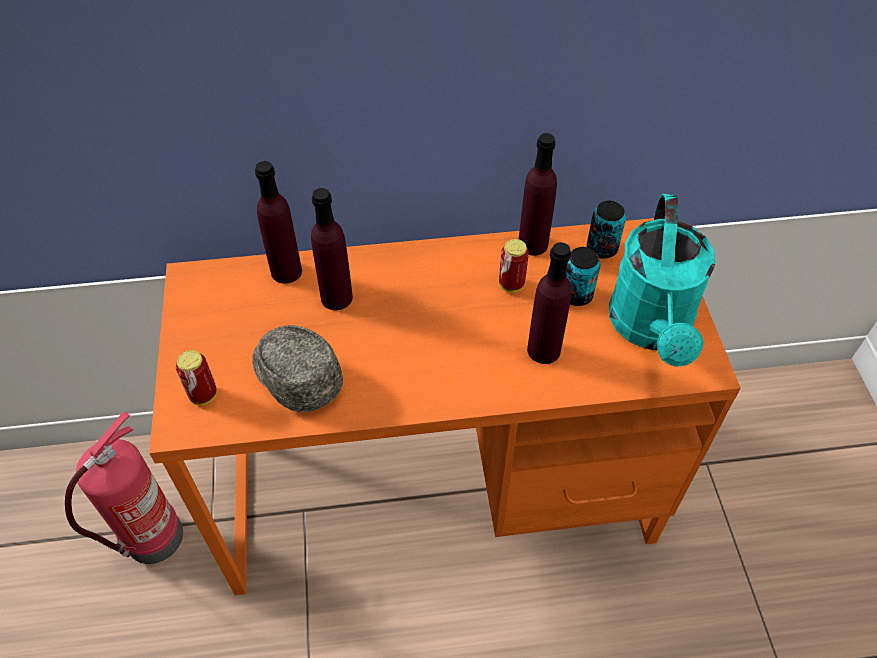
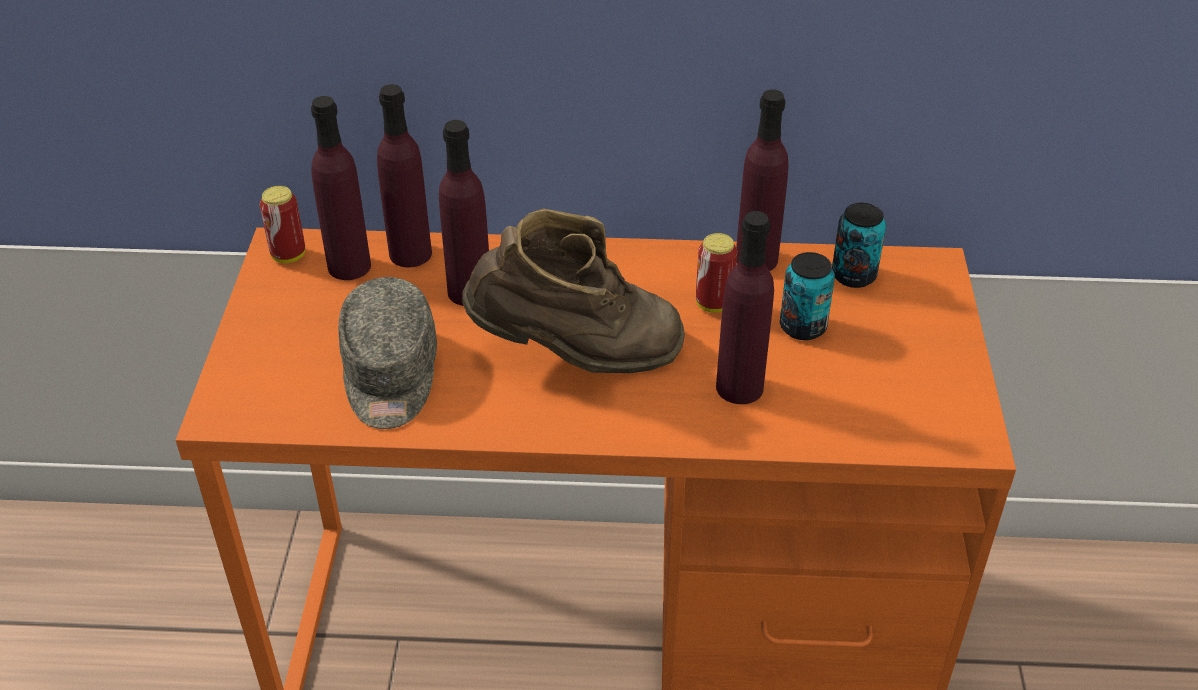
camera: 10 degrees right, 10 degrees down
(153, 540) = (178, 645): fire extinguisher -> none
(203, 395) = (263, 382): can -> can (288, 255)
(244, 288) = (349, 266): none -> purple bottle
(295, 375) = (390, 375): grey cap -> grey cap turned 150 degrees counterclockwise
(425, 341) = (576, 357): none -> brown boot
(652, 329) = (902, 381): turquoise watering can -> none

